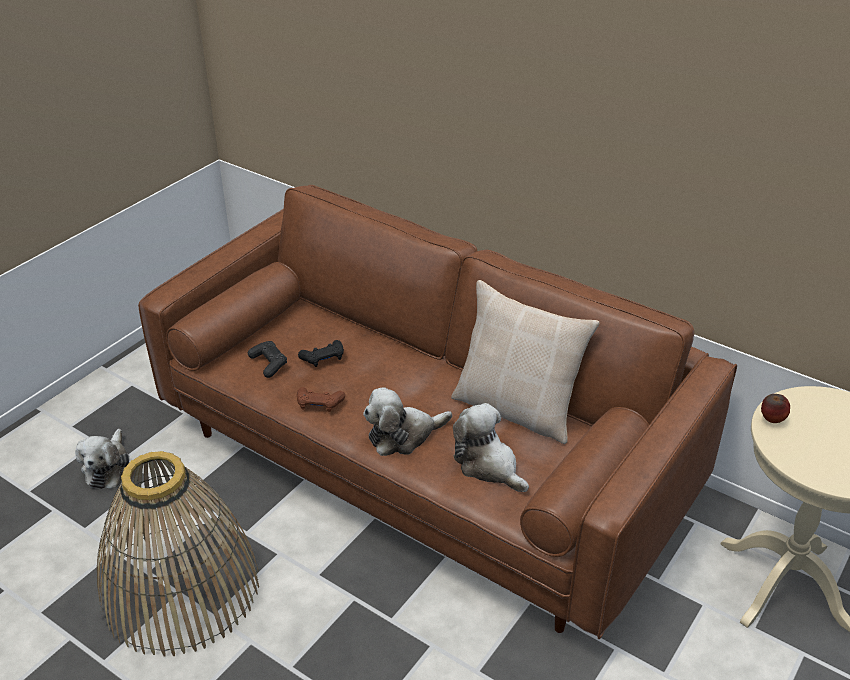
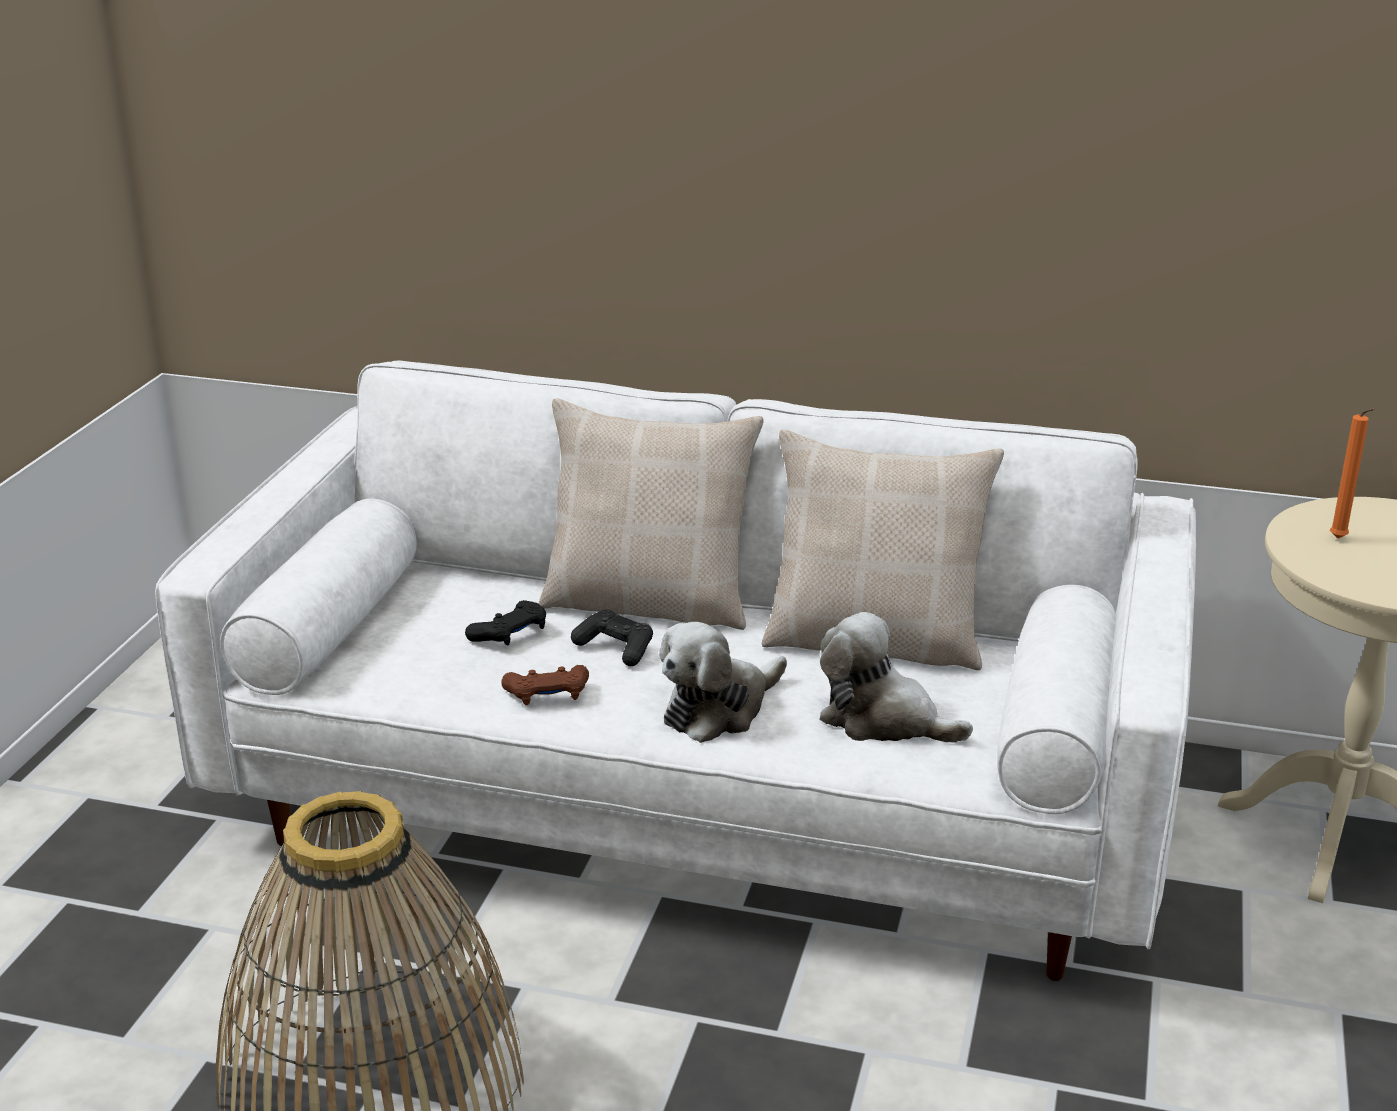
camera: 20 degrees left, 10 degrees down
(108, 468) = (116, 933): plush toy -> none
(269, 363) = (418, 657): black game controller -> black game controller (615, 648)
(408, 354) = (649, 603): none -> beige pillow
(424, 462) = (698, 799): brown sofa -> white sofa
(771, 420) = (1298, 546): apple -> none
(802, 421) = (1339, 539): none -> orange candle

